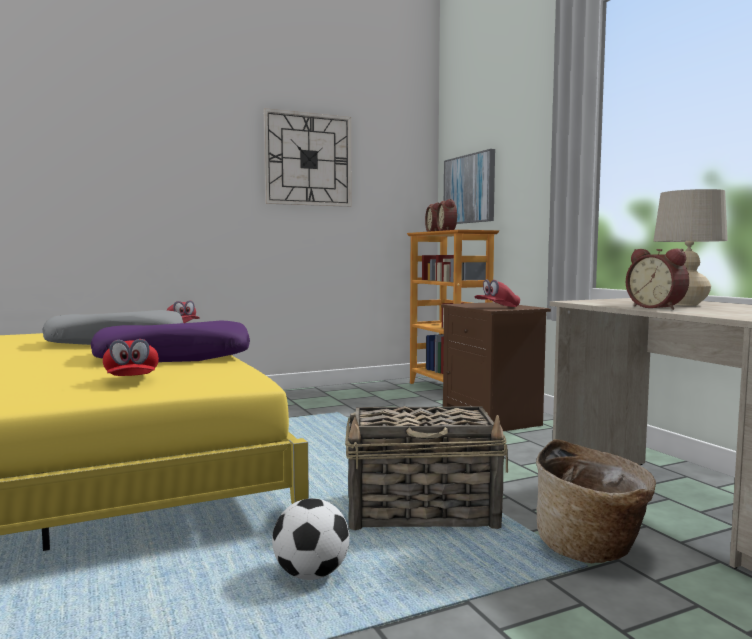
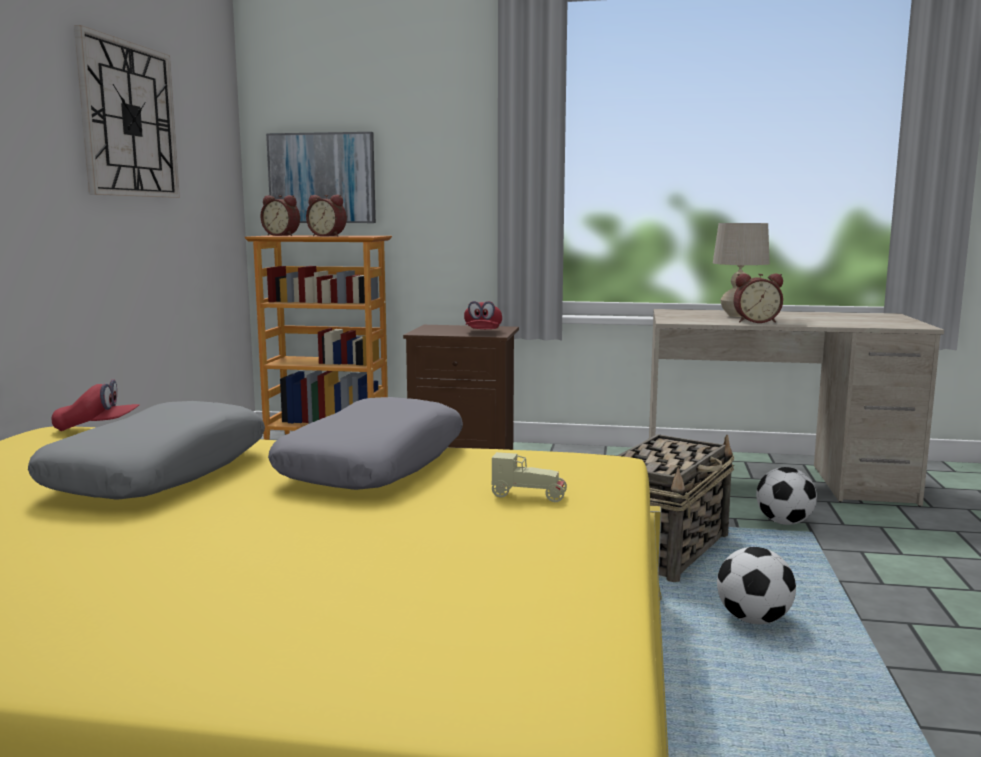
camera: 55 degrees left, 5 degrees up
(131, 381) = (529, 496): red cap -> beige toy car
(174, 357) = (373, 465): purple pillow -> grey pillow
(591, 548) = (784, 522): basket -> football

